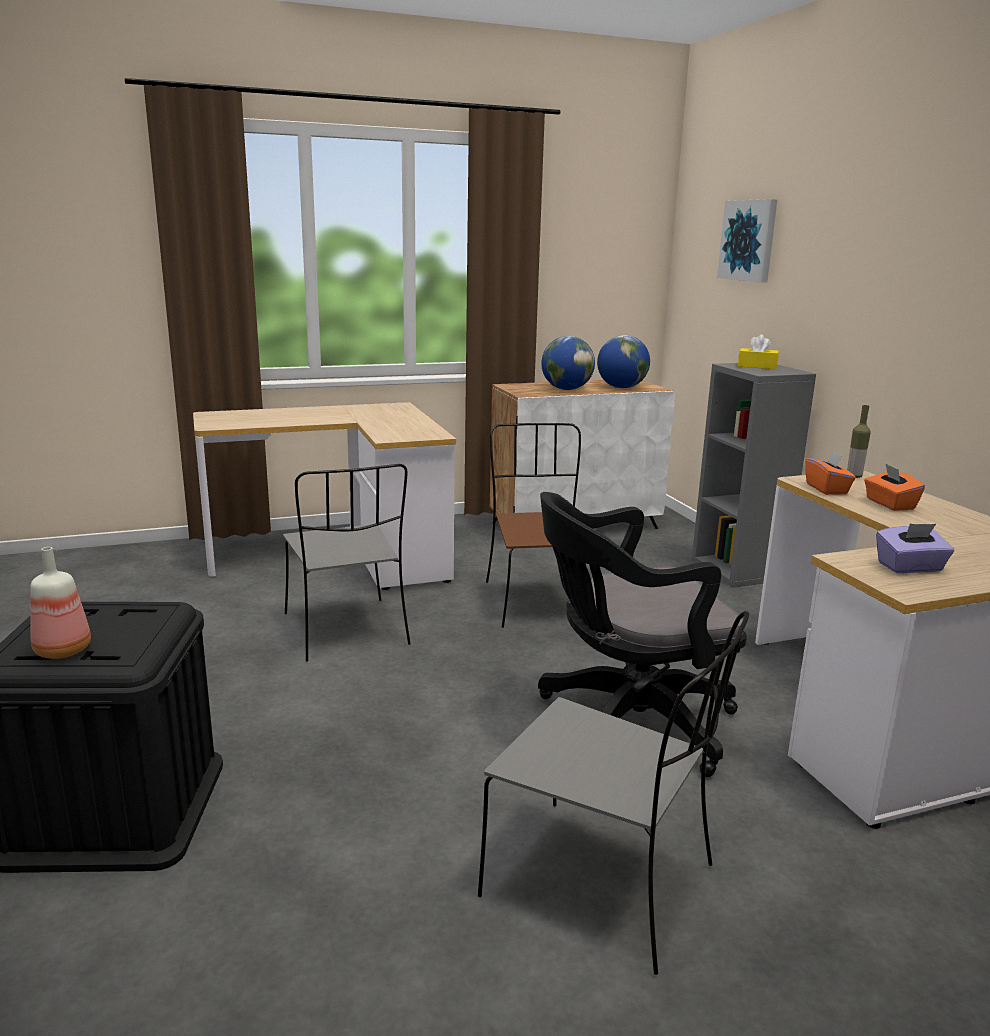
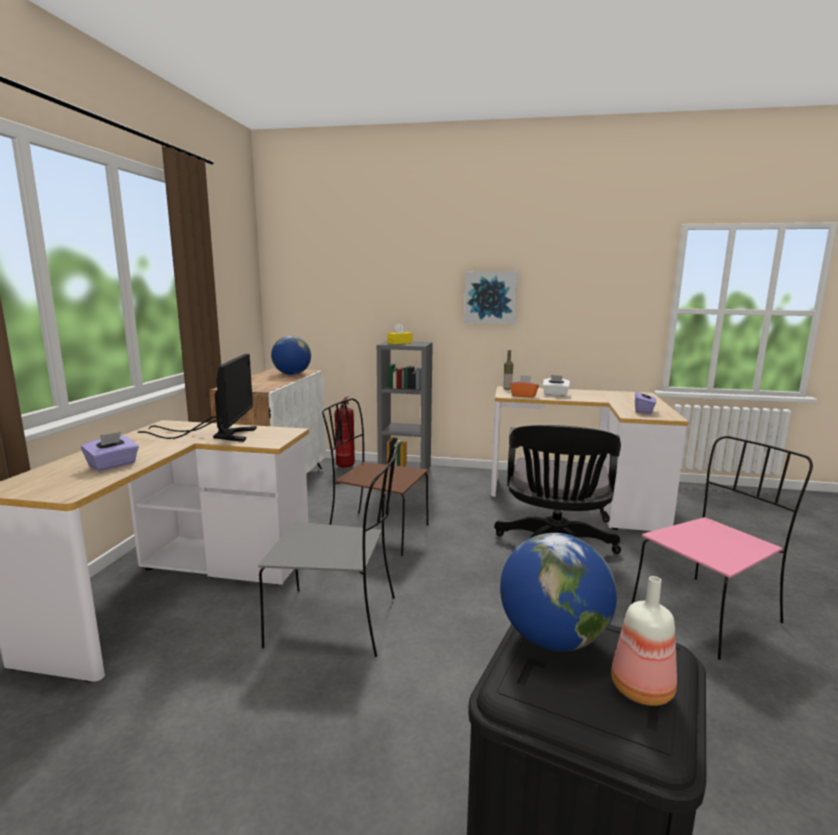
camera: 60 degrees left, 5 degrees down
(277, 419) = (113, 465): none -> purple tissue box
(390, 422) = (219, 434): none -> monitor
(566, 389) = (270, 382): globe -> globe (553, 639)
(604, 882) = (707, 613): grey chair -> pink chair
(683, 537) = (345, 467): none -> fire extinguisher
(748, 240) = (349, 266): picture -> picture (490, 297)
(889, 504) = (555, 394): orange tissue box -> white tissue box

